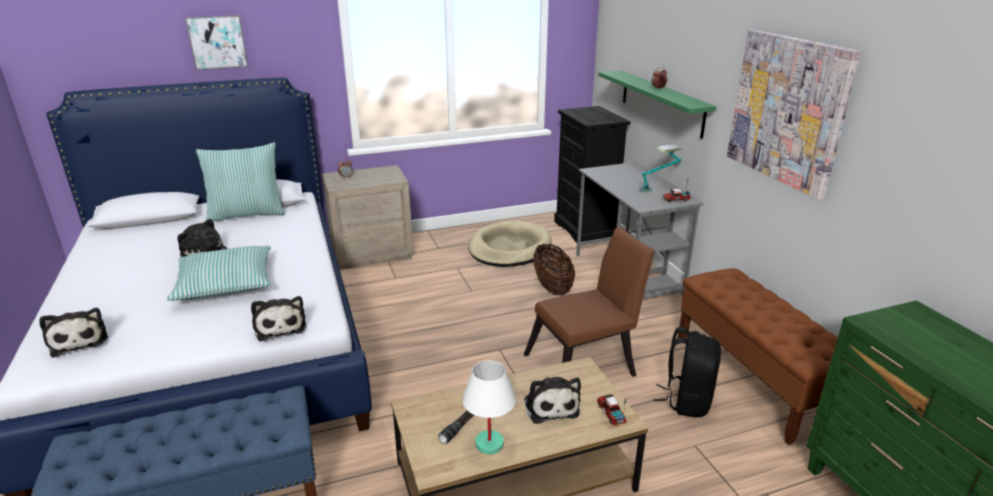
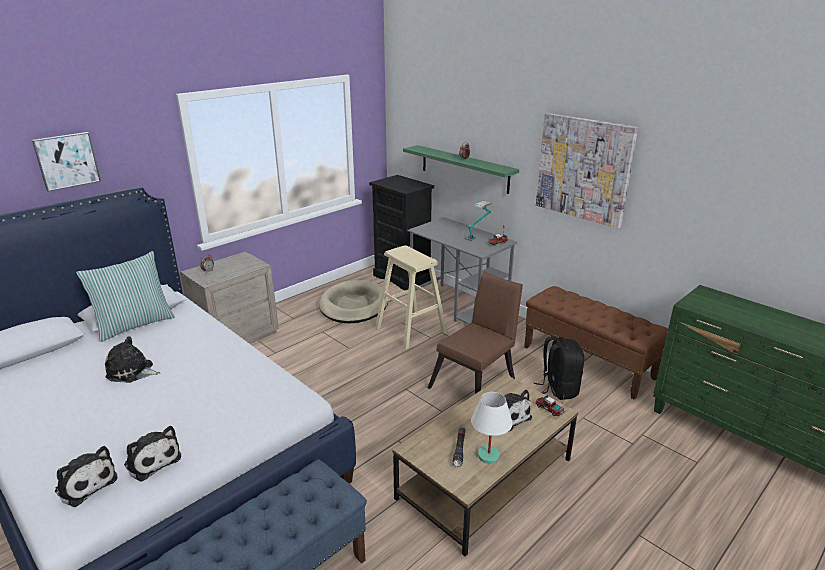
camera: 25 degrees left, 0 degrees up
(225, 284) = (181, 393): pillow -> none
(280, 326) = (272, 415): plush toy -> plush toy (152, 460)
(552, 287) = (410, 330): basket -> beige stool

